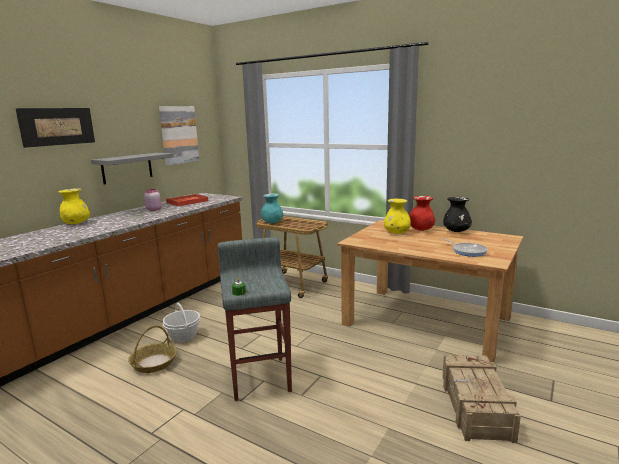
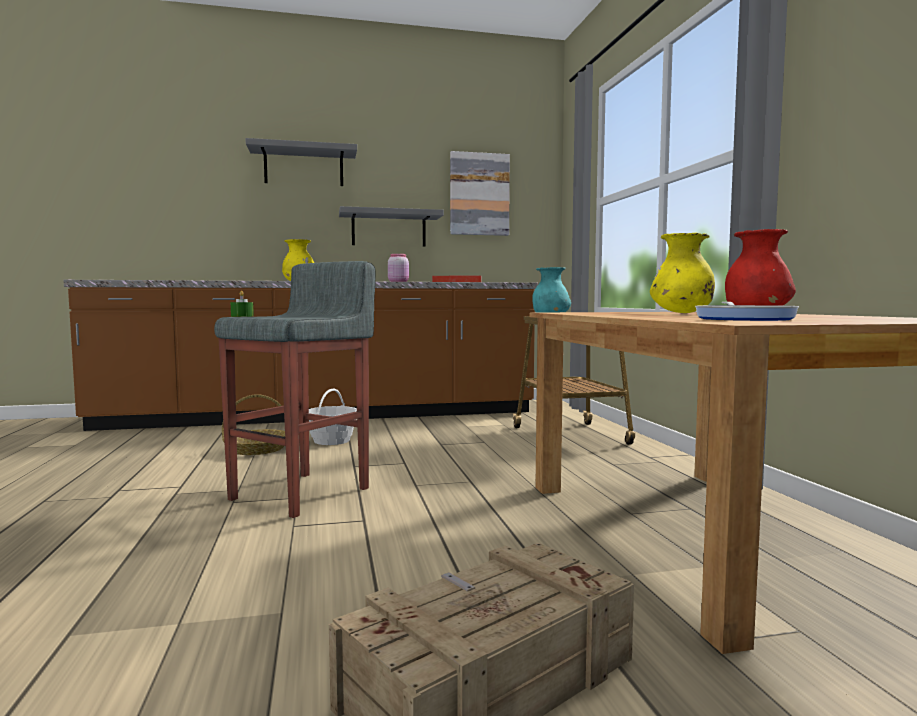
camera: 45 degrees right, 10 degrees down
(57, 126) = (304, 167): picture -> grey shelf
(456, 231) = (841, 315): black vase -> none

